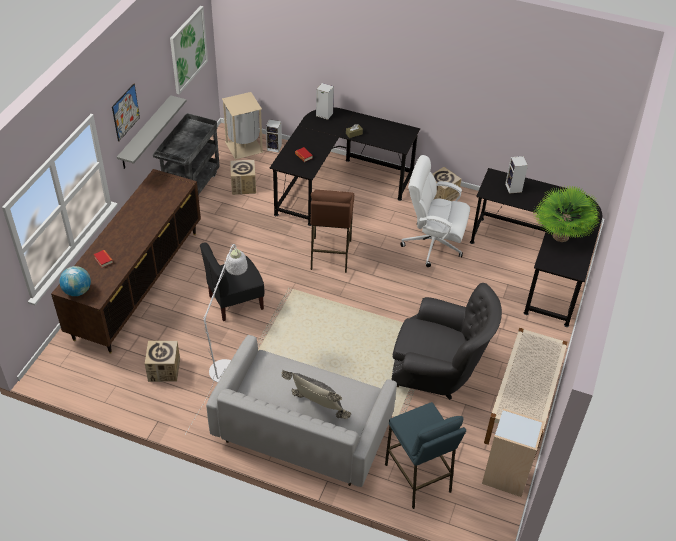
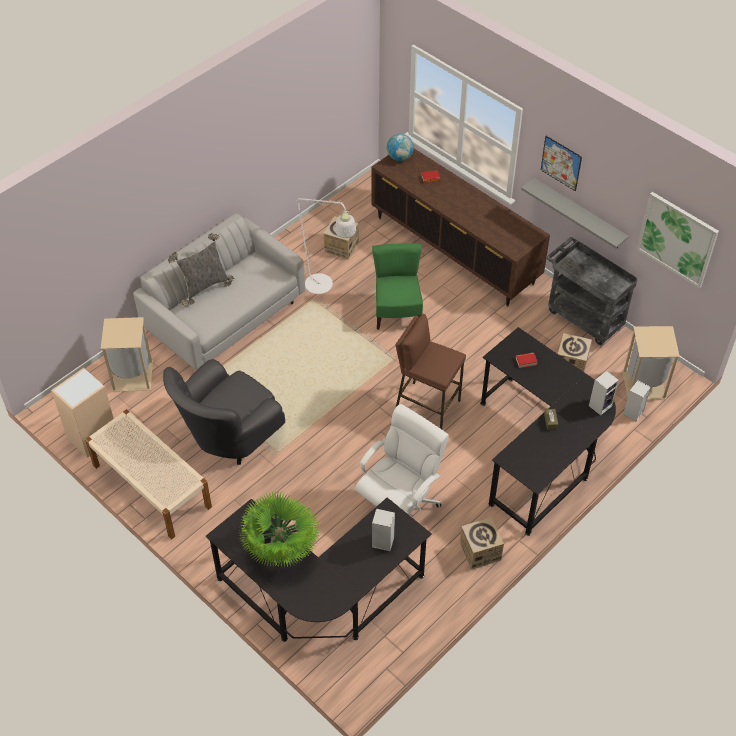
camera: 115 degrees right, 5 degrees up
(235, 302) = (397, 312): black chair -> green chair
(418, 478) = (132, 375): blue stool -> beige trash can

